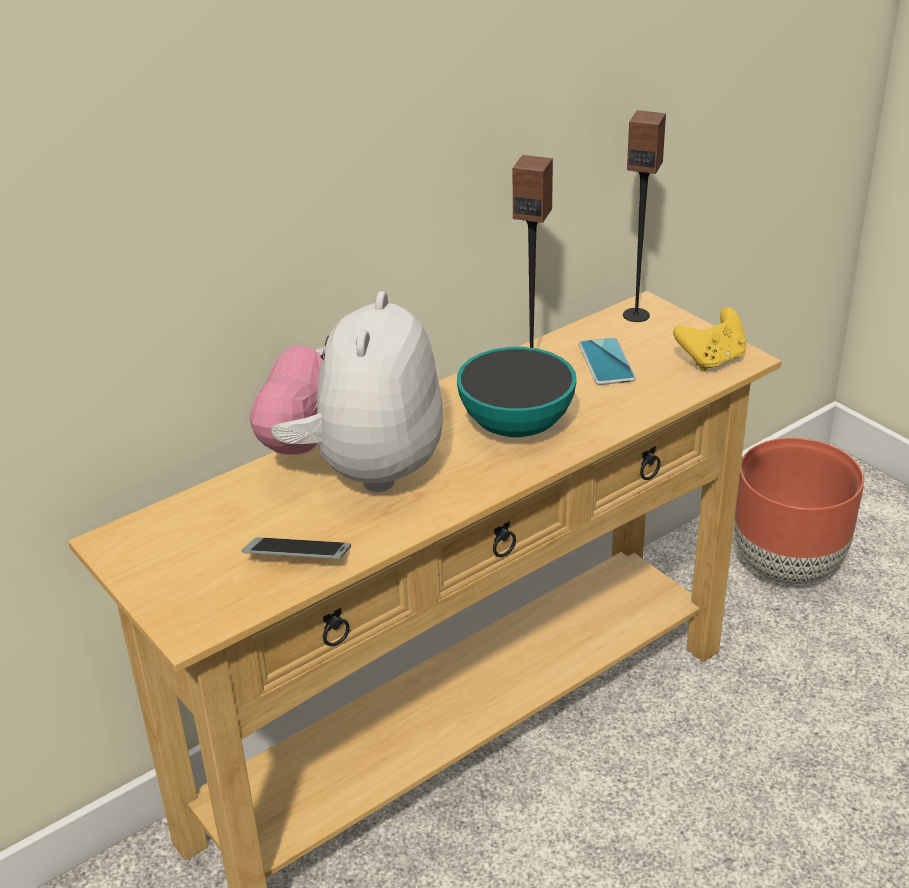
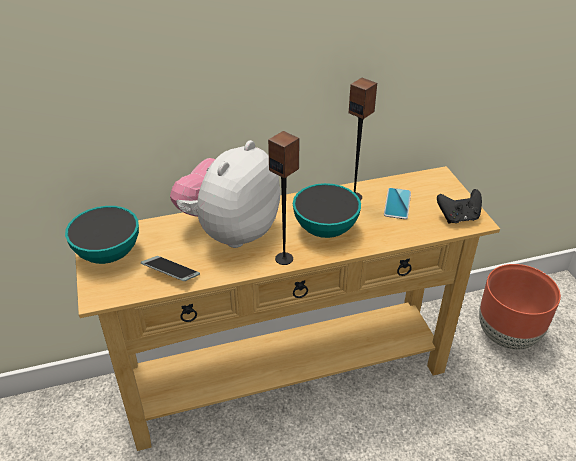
camera: 20 degrees right, 5 degrees up
(162, 558) = (108, 254): none -> bowl
(636, 315) = (431, 179): speaker -> speaker (284, 258)
(712, 360) = (458, 217): yellow game controller -> black game controller

